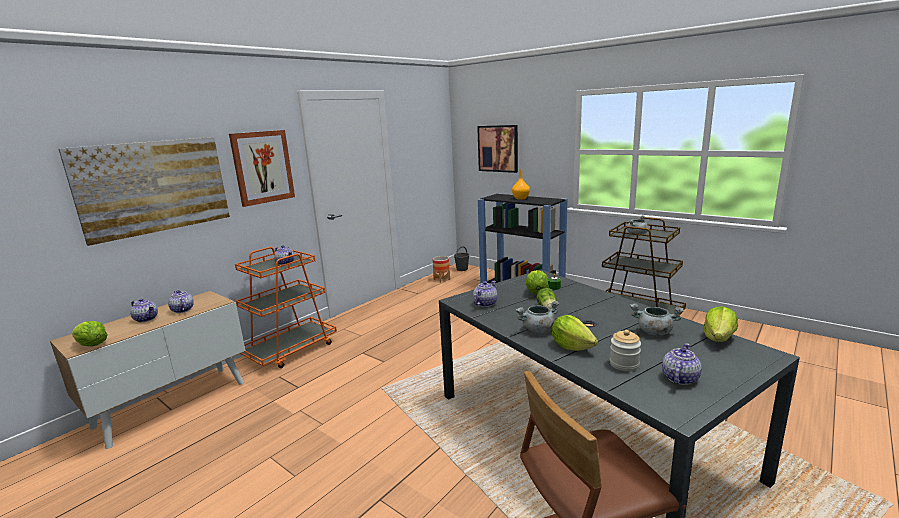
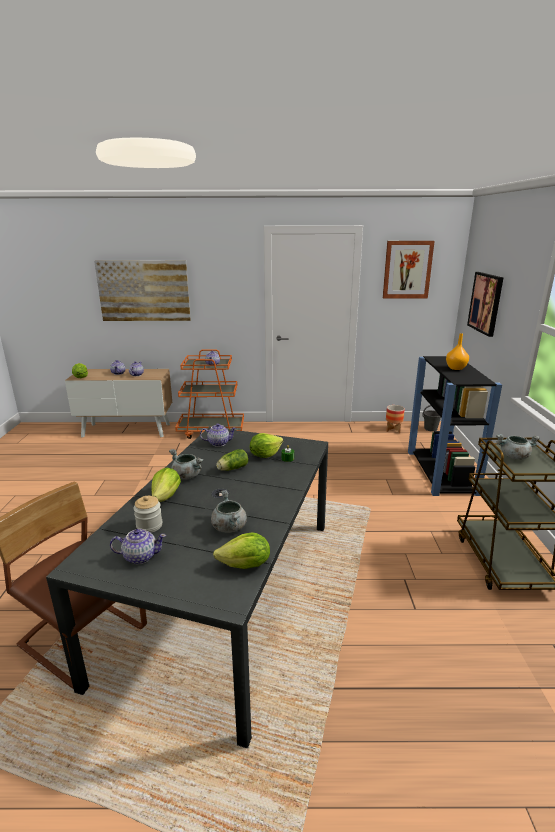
camera: 50 degrees right, 5 degrees up
(262, 167) = (222, 287): picture -> picture (407, 270)

